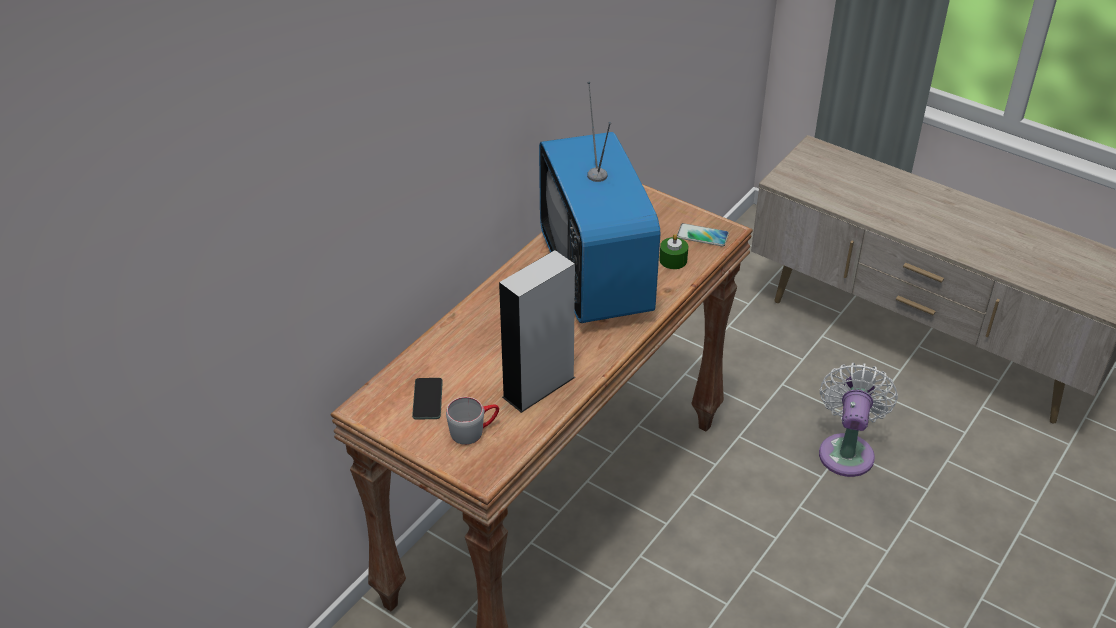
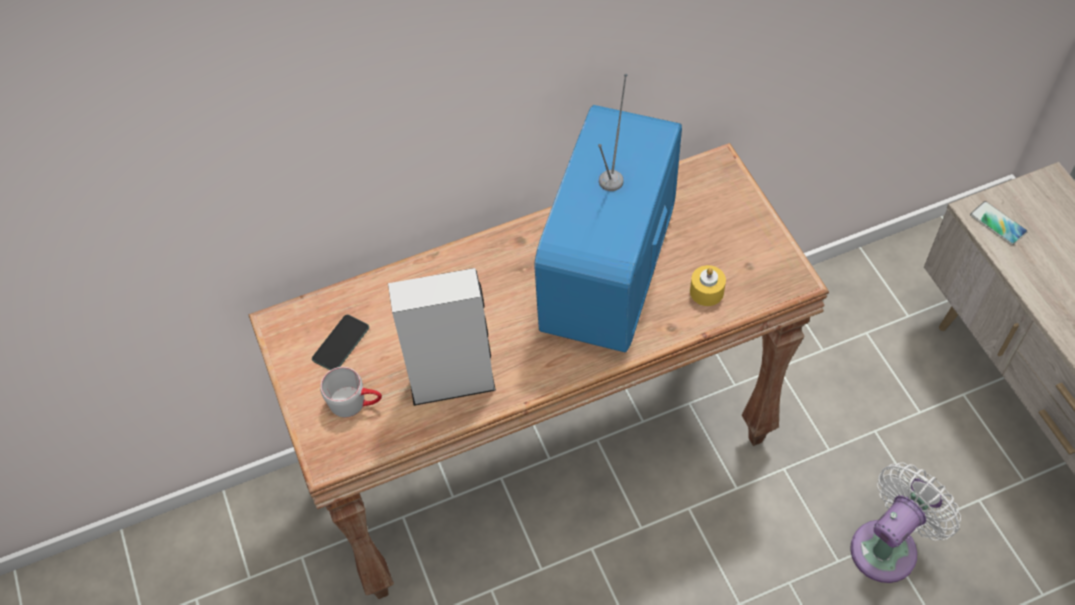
camera: 35 degrees right, 15 degrees up
(673, 260) = (706, 291): green candle -> yellow candle
(702, 236) = (763, 274): phone -> phone (998, 224)

